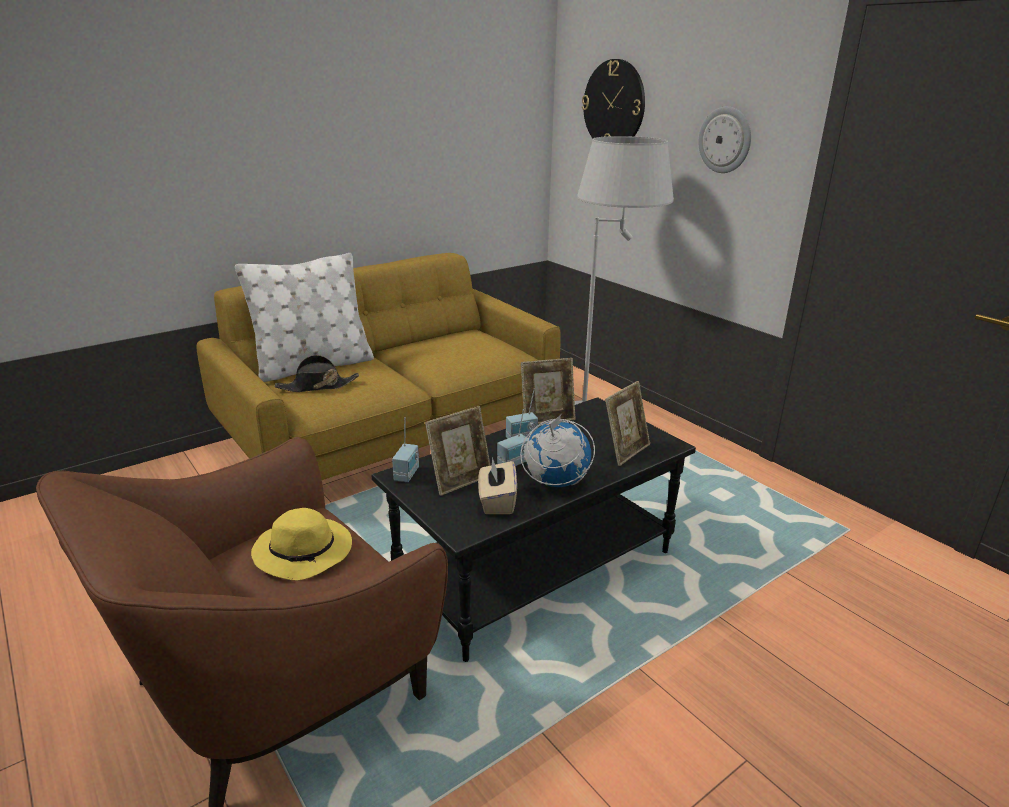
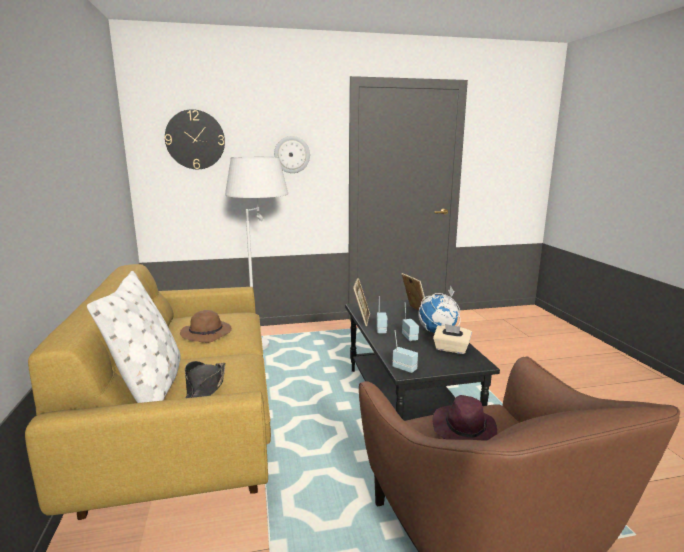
camera: 65 degrees left, 10 degrees down
(305, 552) = (464, 430): yellow hat -> purple hat
(437, 353) = (207, 334): none -> brown hat
(460, 480) = (421, 354): picture frame -> none

